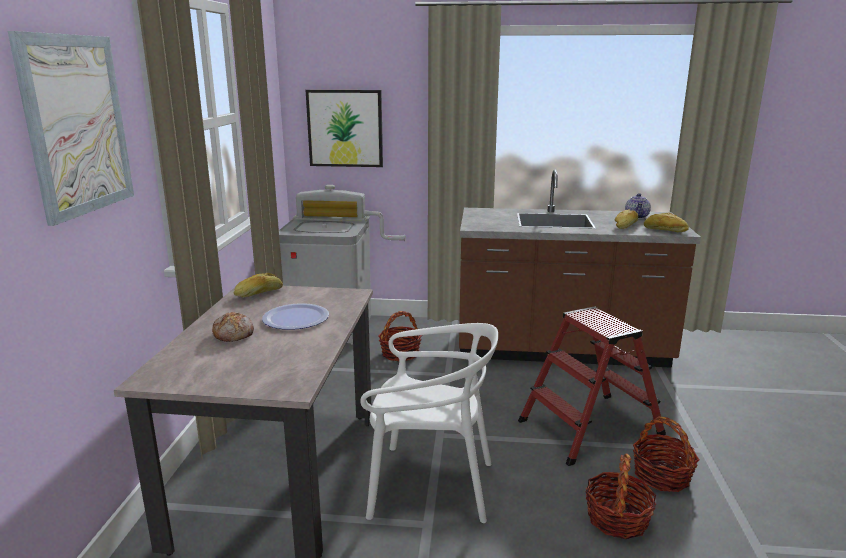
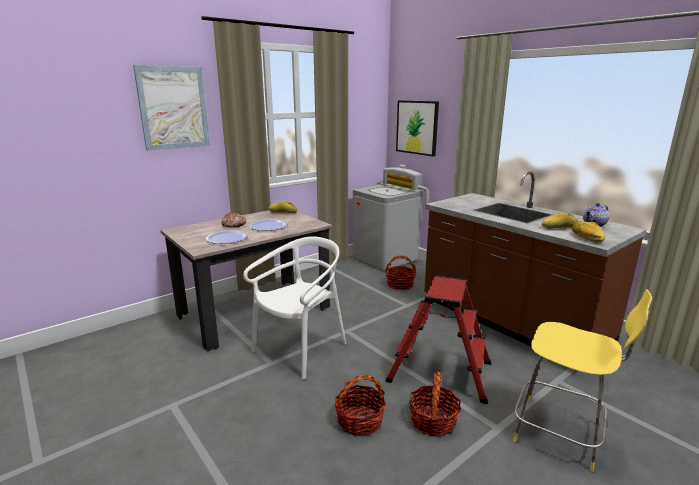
camera: 45 degrees right, 0 degrees up
(284, 357) = (227, 238): none -> plate
(430, 486) = (301, 349): white chair -> white chair turned 105 degrees counterclockwise
(736, 427) = (561, 434): none -> yellow stool

